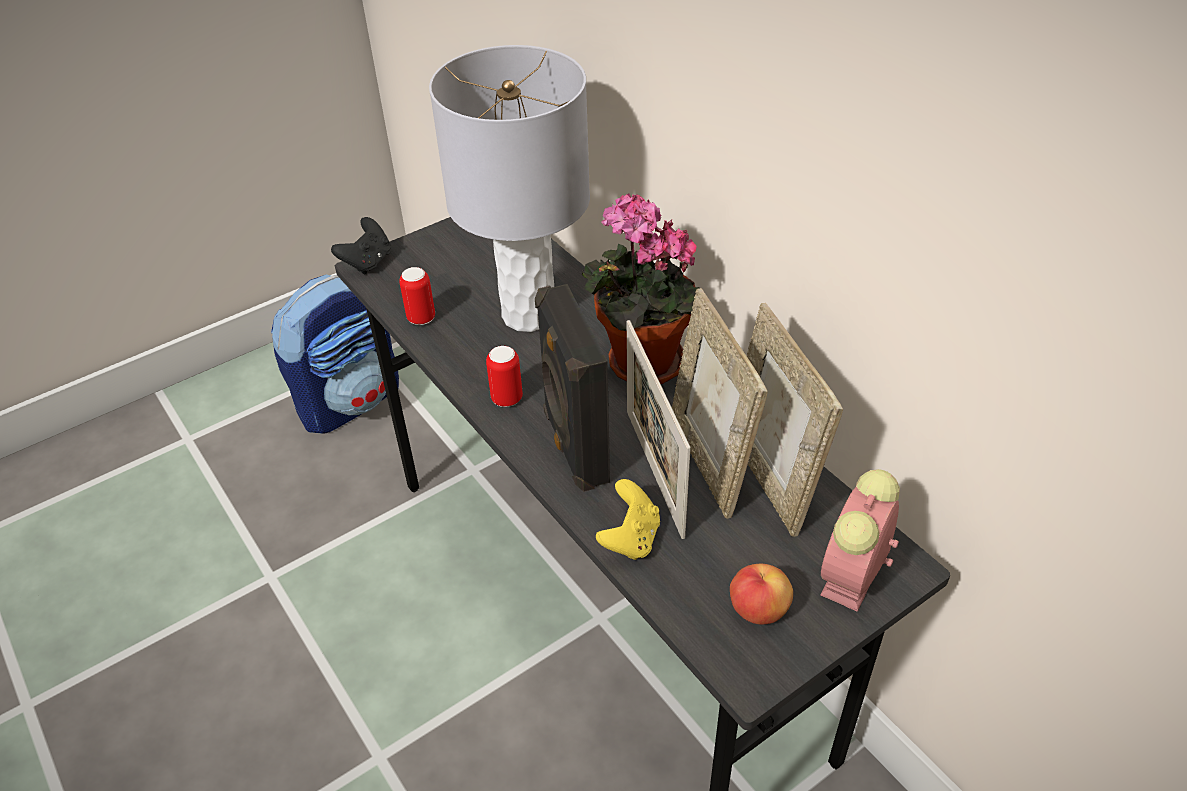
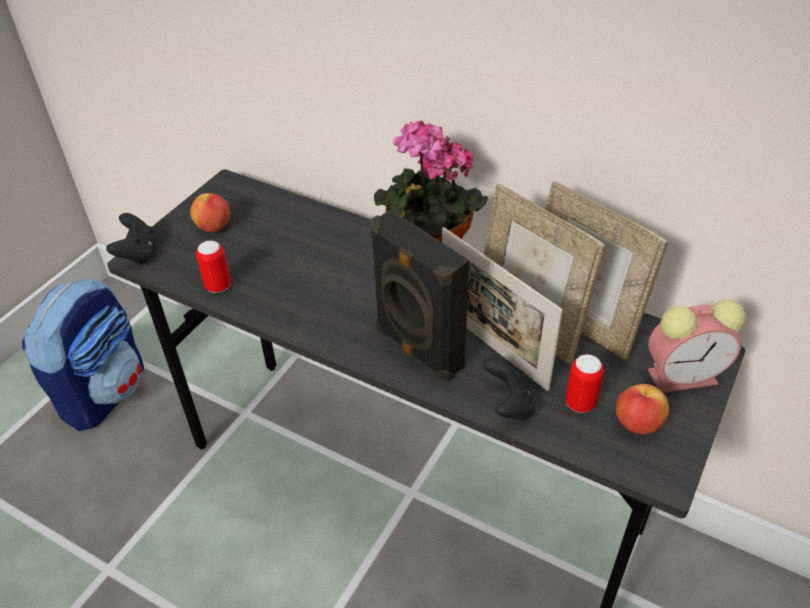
camera: 25 degrees left, 0 degrees up
(454, 256) = (214, 227): none -> apple
(507, 399) = (336, 329): can -> can (580, 403)
(527, 314) = (309, 256): grey table lamp -> none
(630, 538) = (509, 405): yellow game controller -> black game controller
(851, 579) = (685, 375): alarm clock -> alarm clock turned 105 degrees counterclockwise

